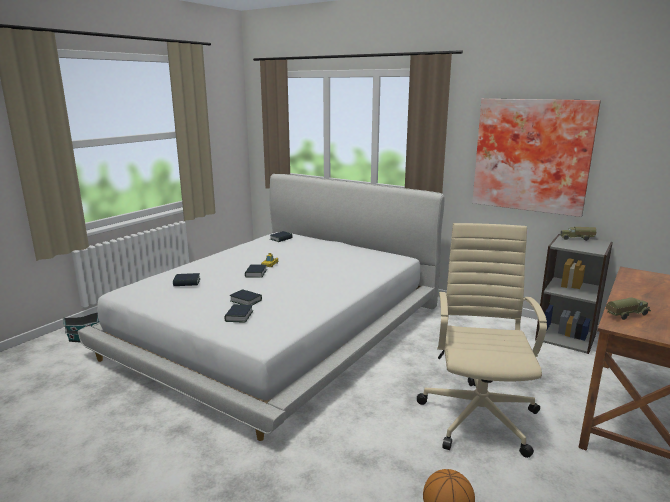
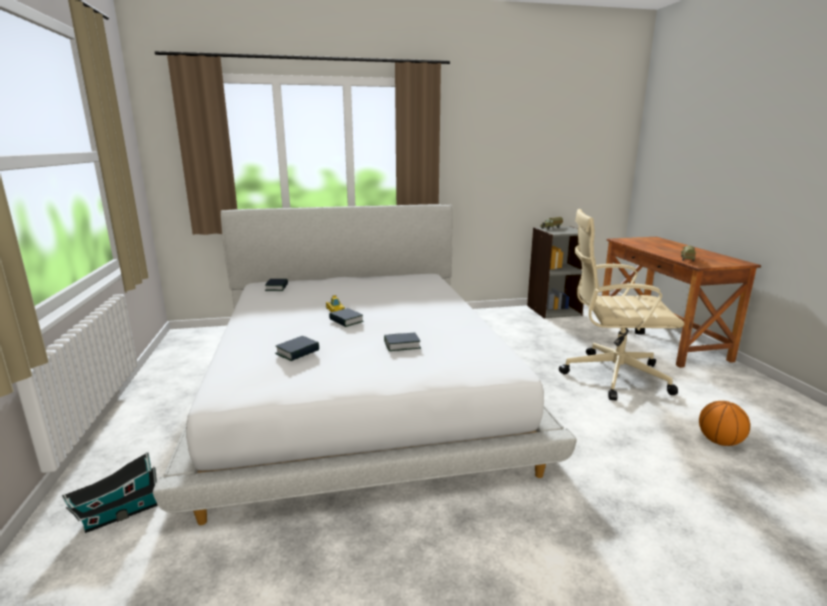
camera: 45 degrees left, 0 degrees up
(239, 316) = (437, 358): book -> none
(479, 415) = (611, 375): beige office chair -> beige office chair turned 45 degrees counterclockwise
(532, 155) = (509, 161): picture -> none

